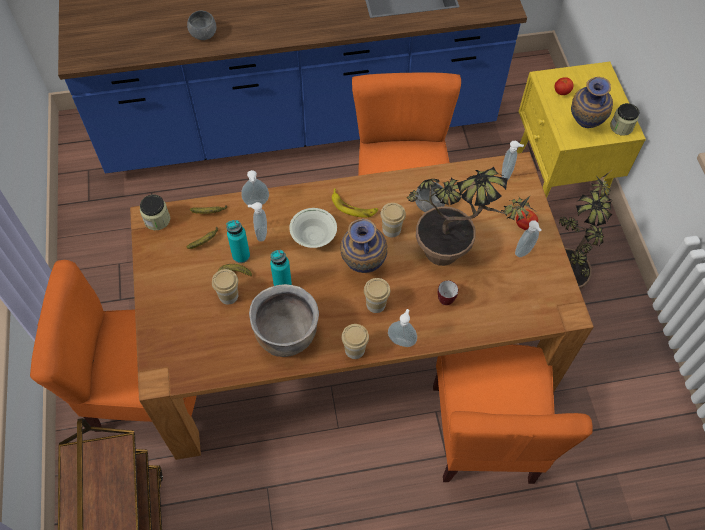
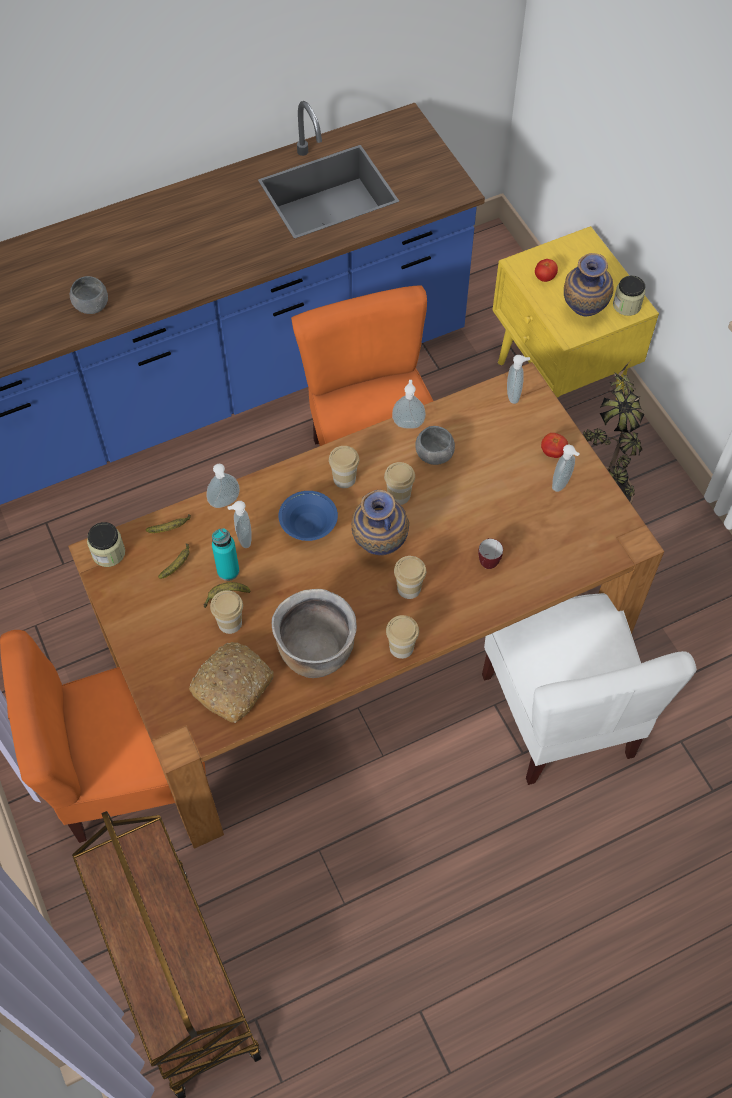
camera: 15 degrees left, 0 degrees up
(214, 344) = (233, 684): none -> bread
(282, 284) = (290, 593): turquoise bottle -> none
(313, 237) = (308, 527): white bowl -> blue bowl
(353, 207) = (344, 478): banana -> cup
(401, 340) = (452, 622): soap dispenser -> soap dispenser (408, 423)
(452, 258) = (481, 511): potted plant -> none
(485, 434) = (560, 715): orange chair -> white chair

